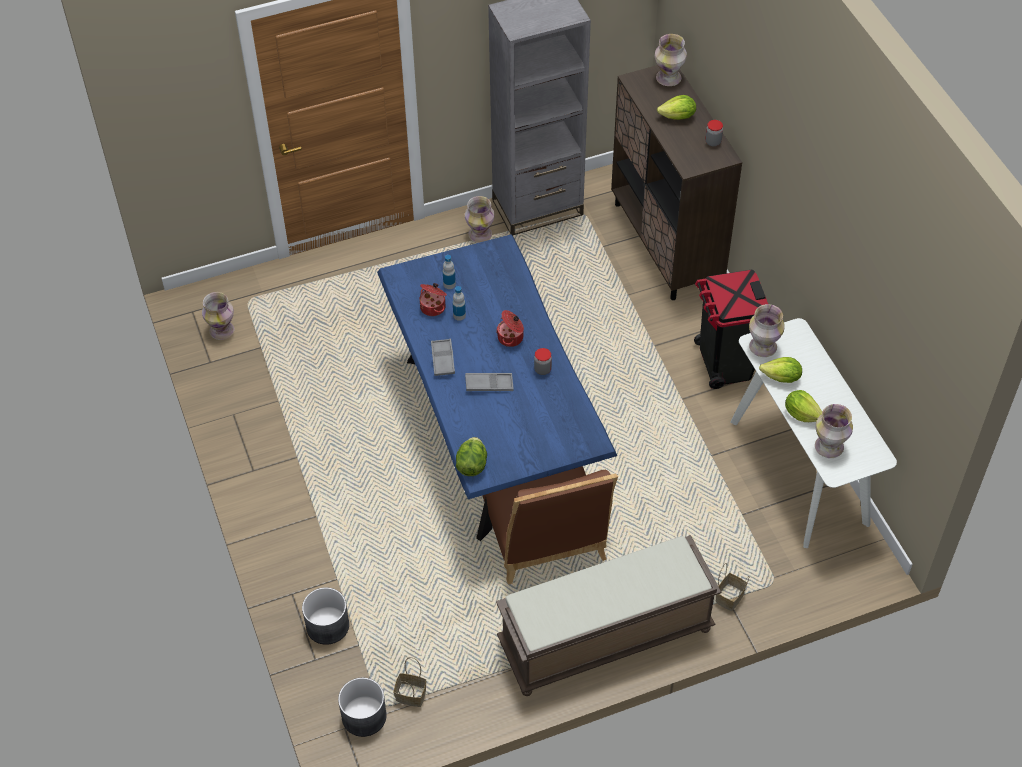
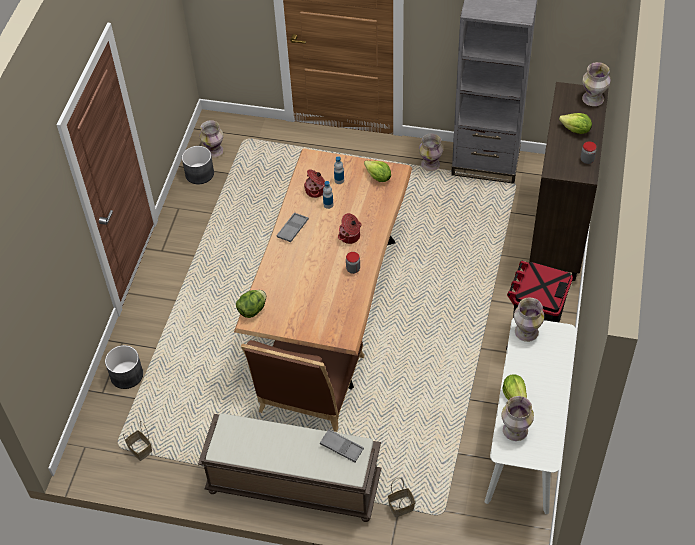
camera: 35 degrees right, 0 degrees up
(364, 716) = (102, 446): grey planter -> grey planter (200, 173)
(489, 384) = (309, 261): grey tray -> grey tray (341, 447)
(493, 432) = (331, 304): blue dining table -> brown dining table
(781, 378) = (521, 362): lettuce -> lettuce (378, 177)

